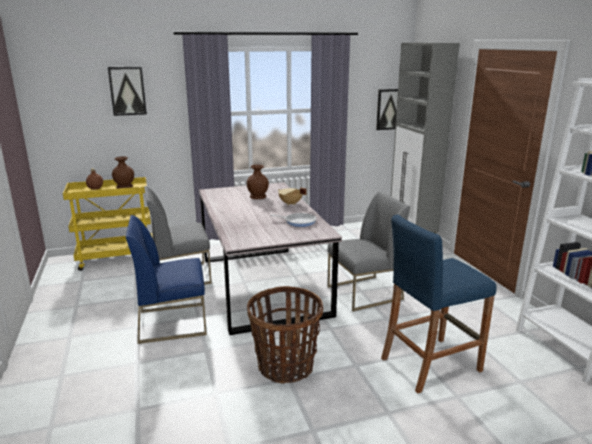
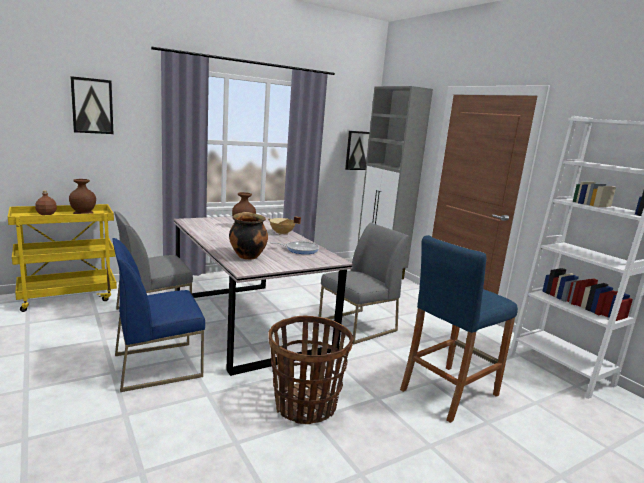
camera: 15 degrees left, 5 degrees down
(245, 229) = (247, 256): none -> cooking pot

